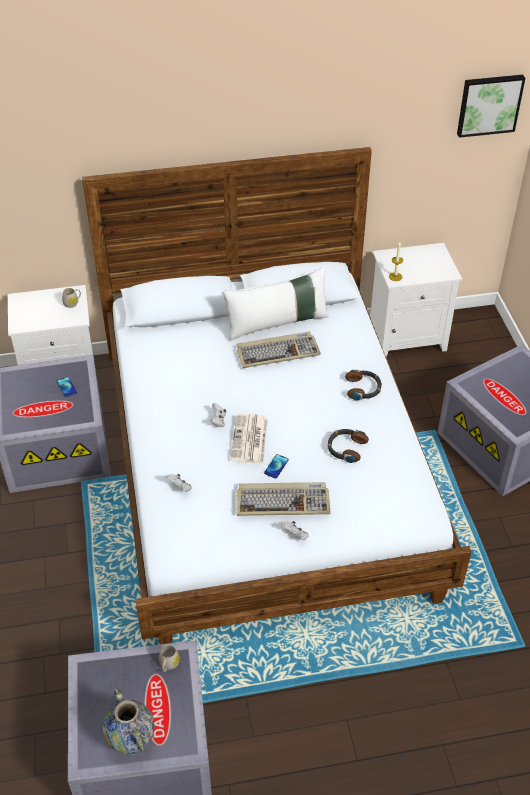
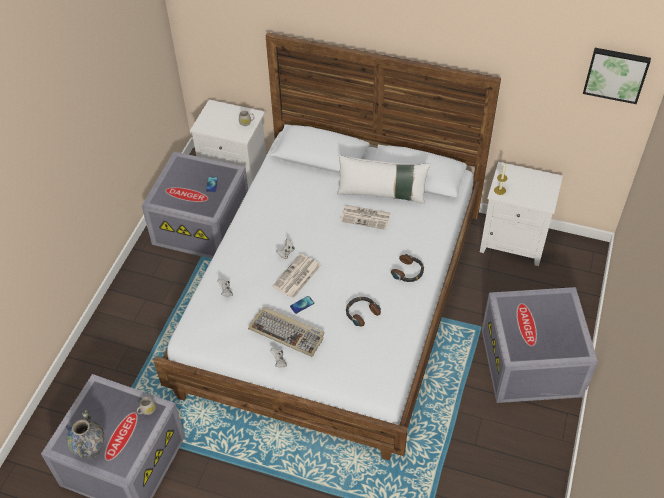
camera: 30 degrees right, 5 degrees up
(278, 352) = (366, 217): keyboard -> newspaper

